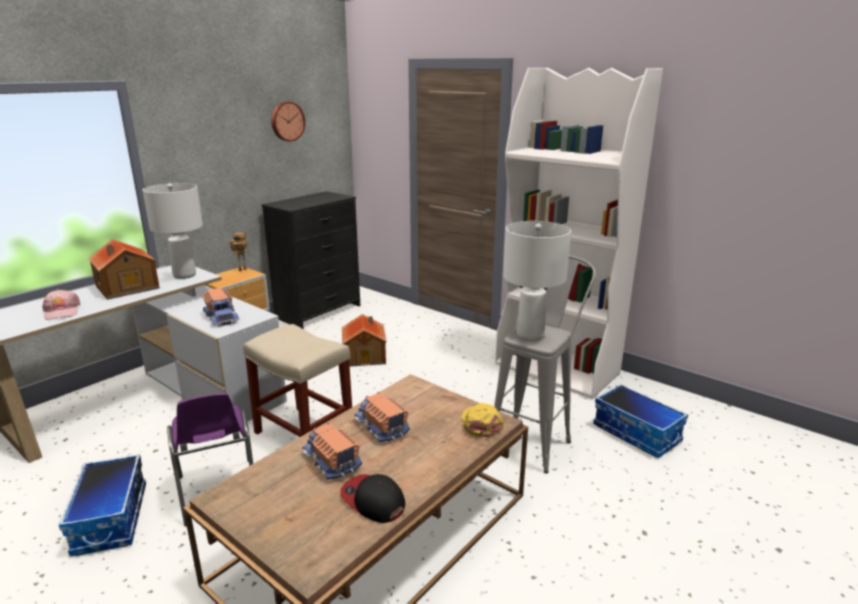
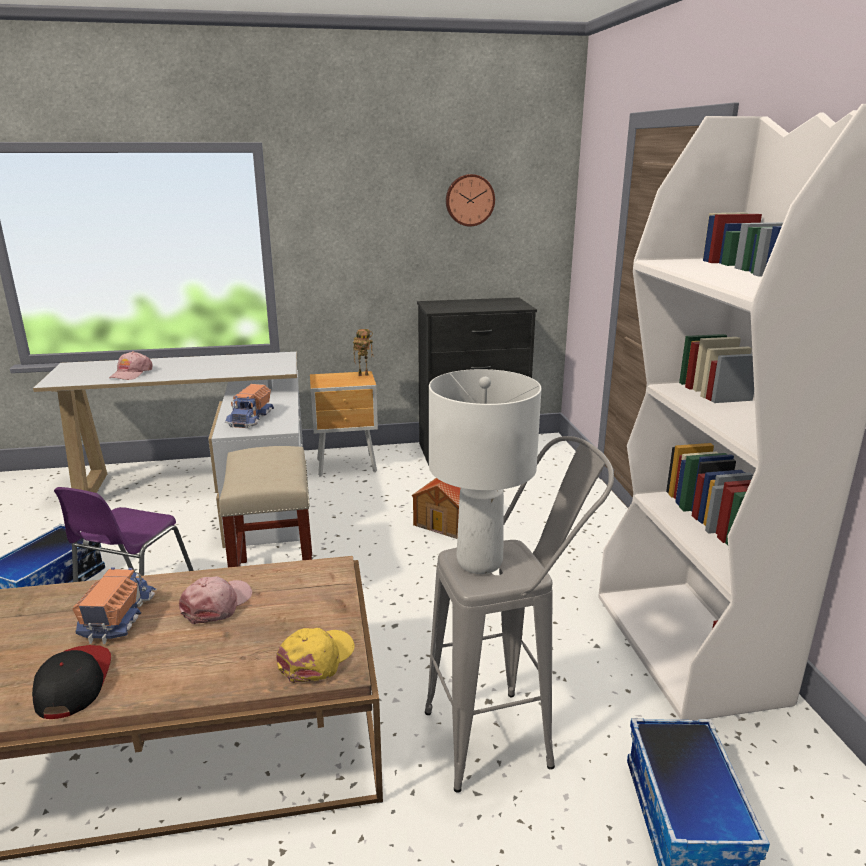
camera: 40 degrees right, 0 degrees up
(126, 287) = (209, 365): toy house -> none
(185, 275) = (270, 365): white table lamp -> none
(380, 428) = (217, 604): toy truck -> pink cap

